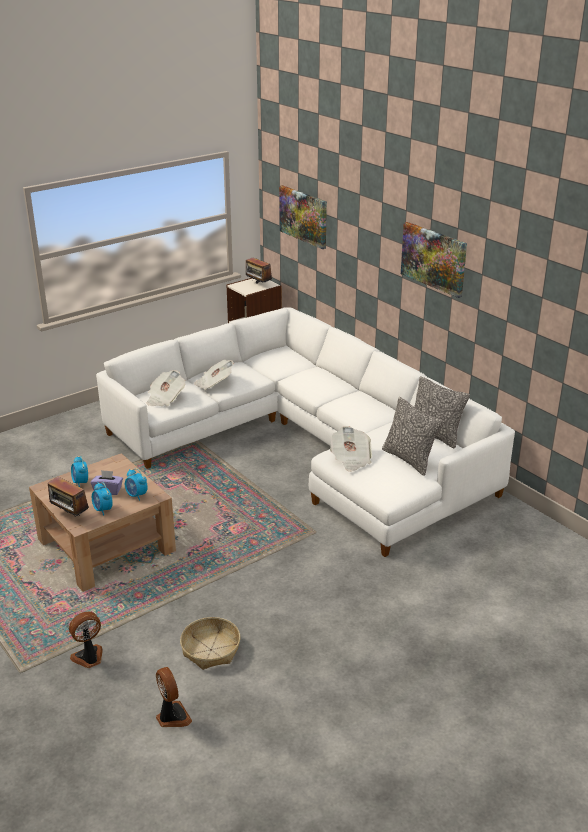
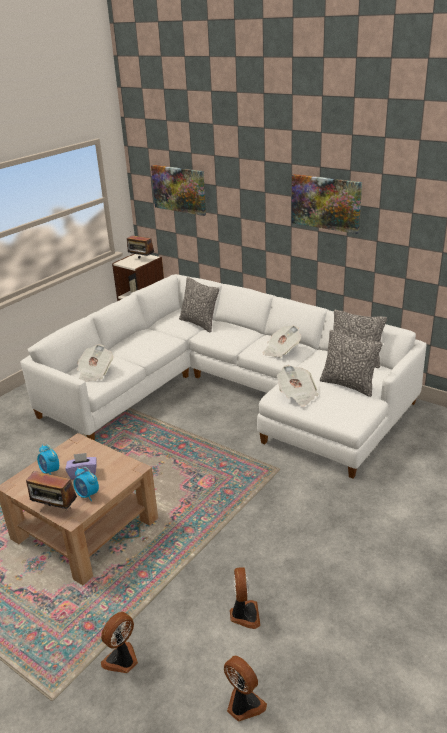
camera: 15 degrees left, 0 degrees up
(136, 495) = (115, 472): alarm clock -> none
(210, 649) = (244, 615): basket -> fan
(214, 384) = (134, 351): newspaper -> newspaper (281, 351)
(296, 366) = (199, 323): none -> pillow

